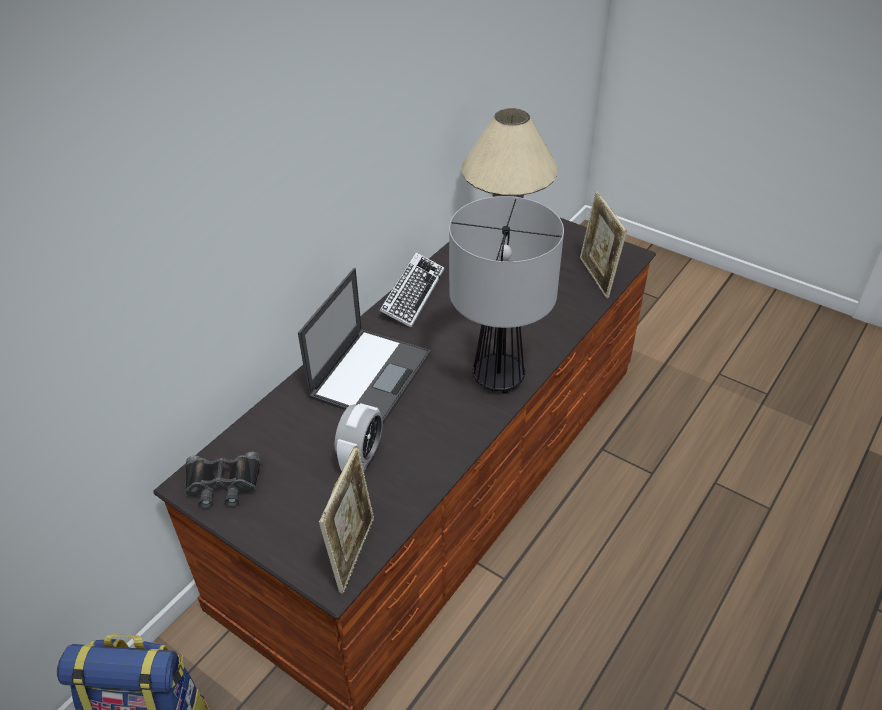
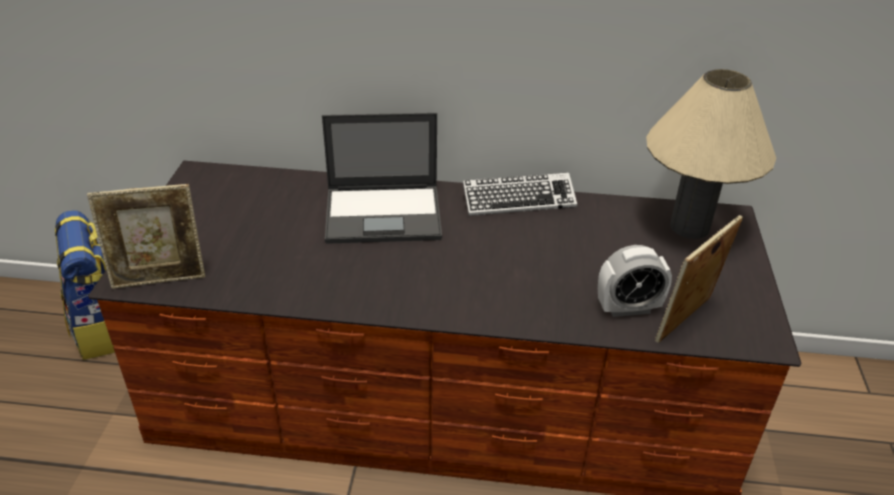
camera: 60 degrees right, 5 degrees down
(223, 484) = (204, 187): black binoculars -> none
(361, 458) = (273, 246): alarm clock -> alarm clock (628, 308)
(499, 378) = (442, 296): table lamp -> none

